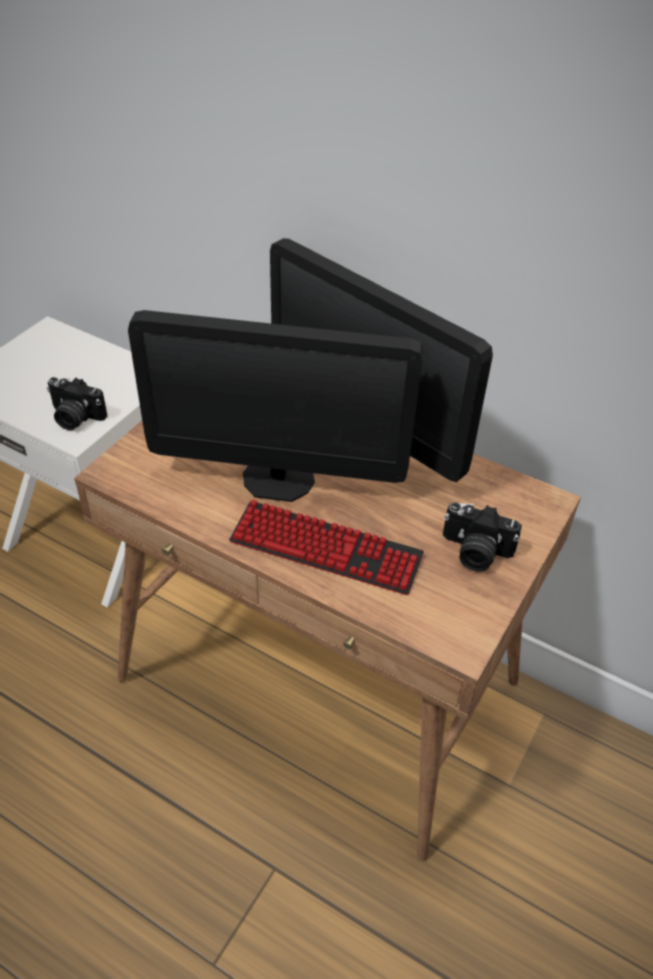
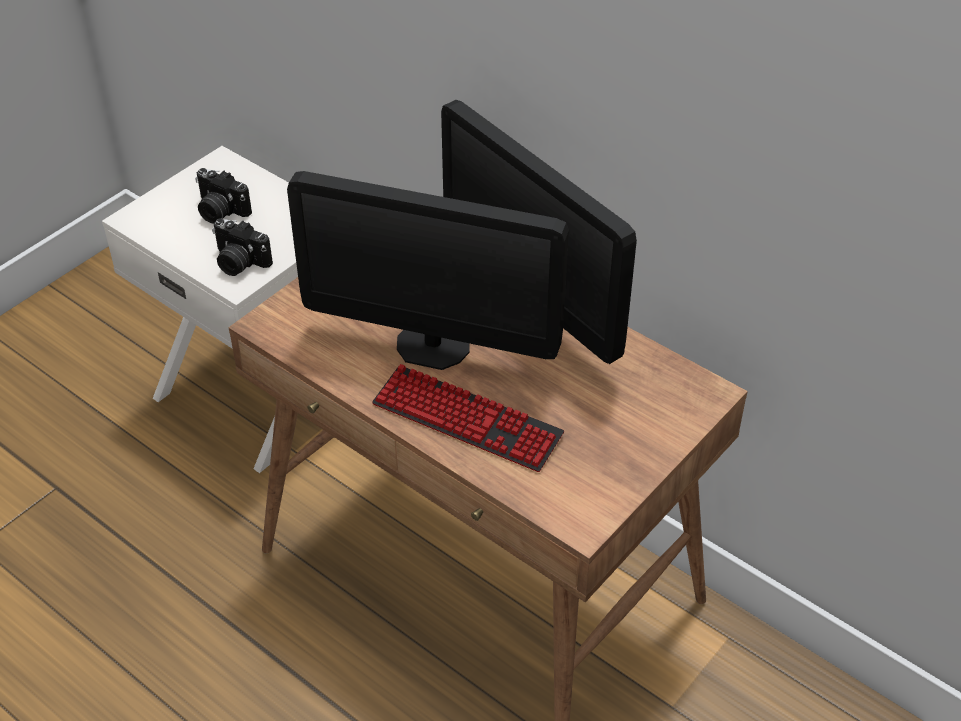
camera: 10 degrees right, 0 degrees up
(474, 552) = (618, 437): camera -> camera (220, 211)

